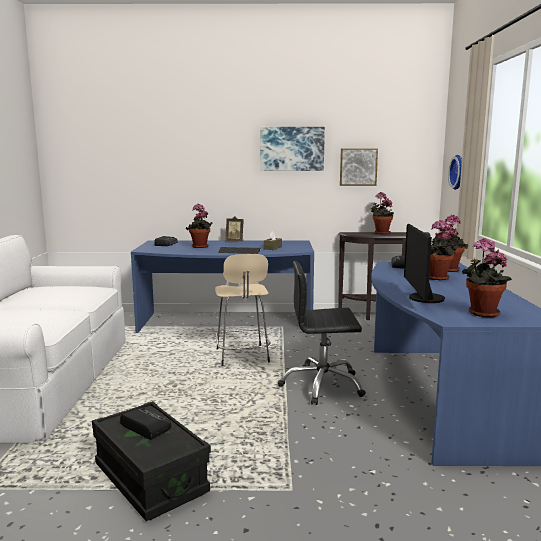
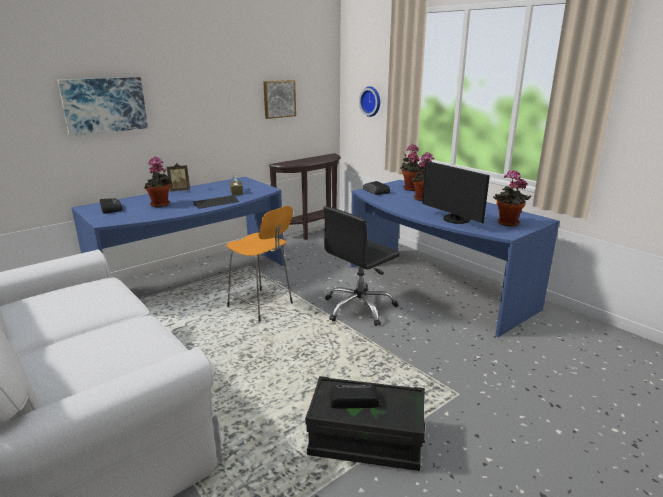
camera: 40 degrees left, 10 degrees up
(242, 356) = (262, 306): beige stool -> orange stool
(292, 149) = (219, 83): picture -> picture (104, 105)
(380, 233) = (305, 160): potted plant -> none

